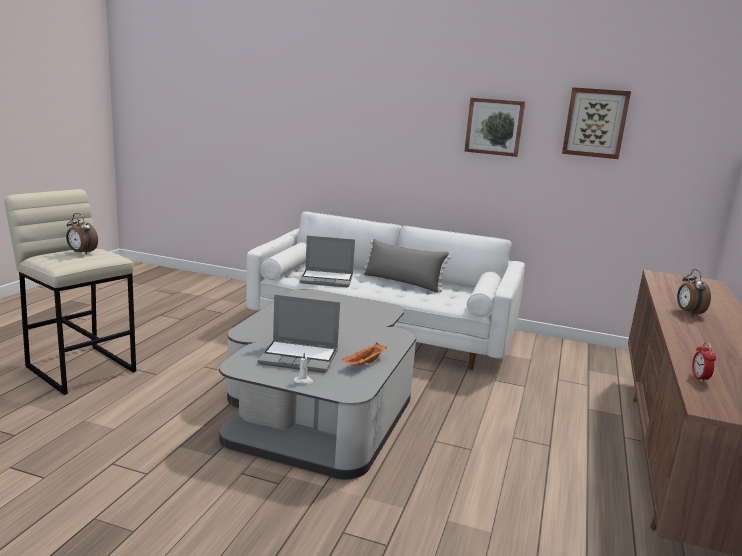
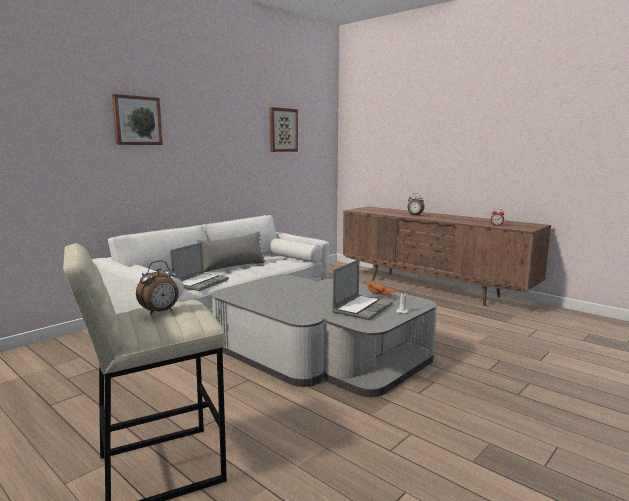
camera: 65 degrees left, 5 degrees down
(494, 127) = (232, 137): picture -> picture (137, 120)

